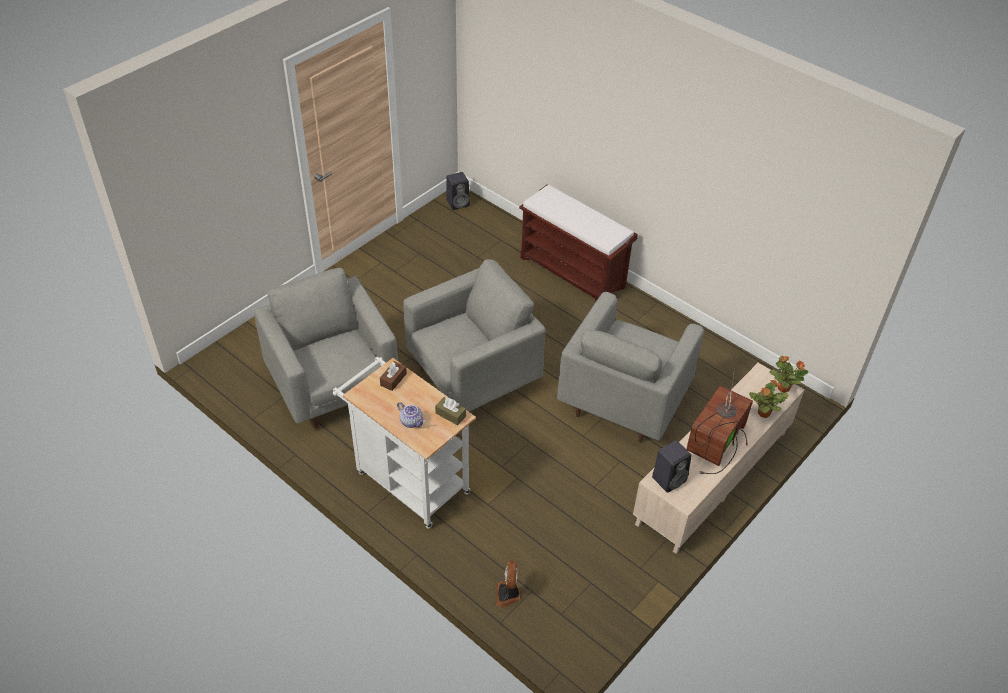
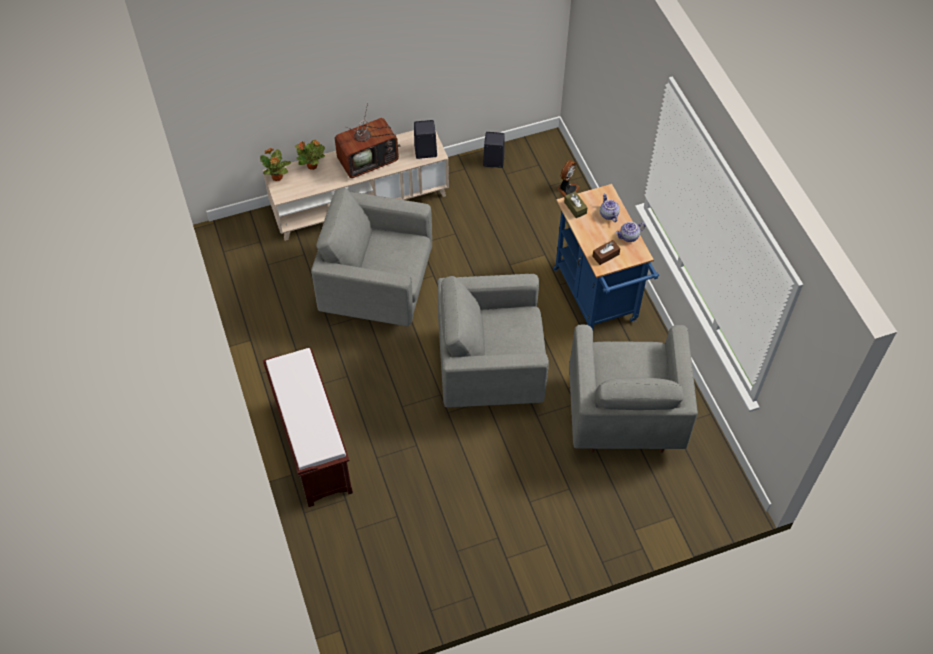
camera: 150 degrees left, 10 degrees up
(378, 407) = (629, 237): none -> teapot
(407, 479) = (597, 300): white cart -> blue cart
(458, 203) = (365, 616): black speaker -> black speaker (492, 161)
(623, 402) = (377, 289): grey armchair -> grey armchair turned 135 degrees counterclockwise

